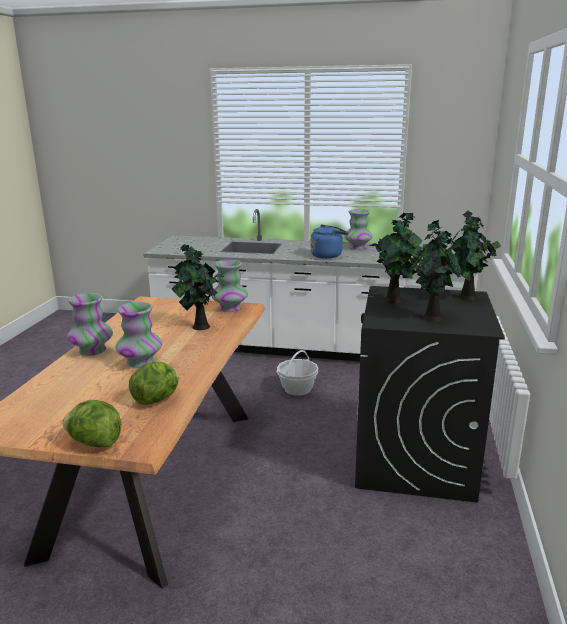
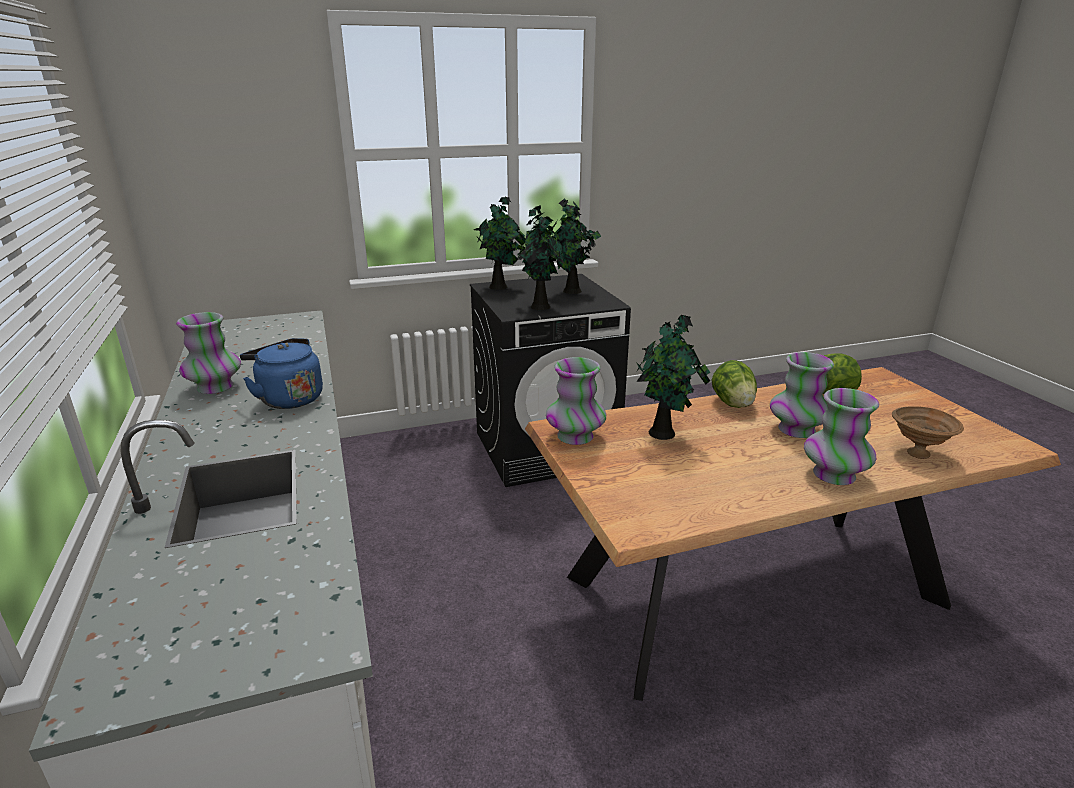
camera: 120 degrees left, 5 degrees up
(56, 385) = (916, 453): none -> brown bowl
(94, 443) = (913, 391): lettuce -> lettuce (732, 403)
(297, 389) = (455, 561): basket -> none

